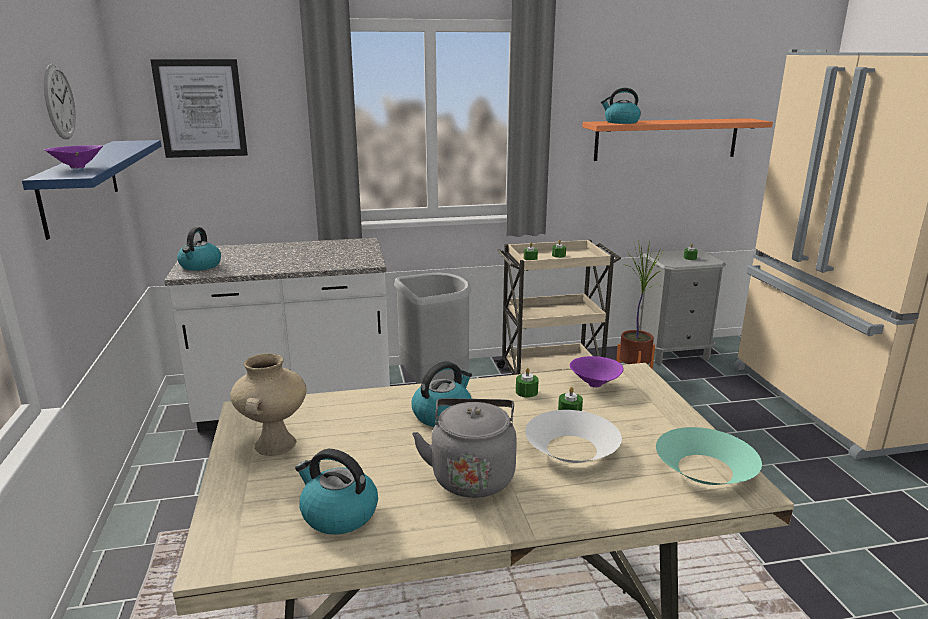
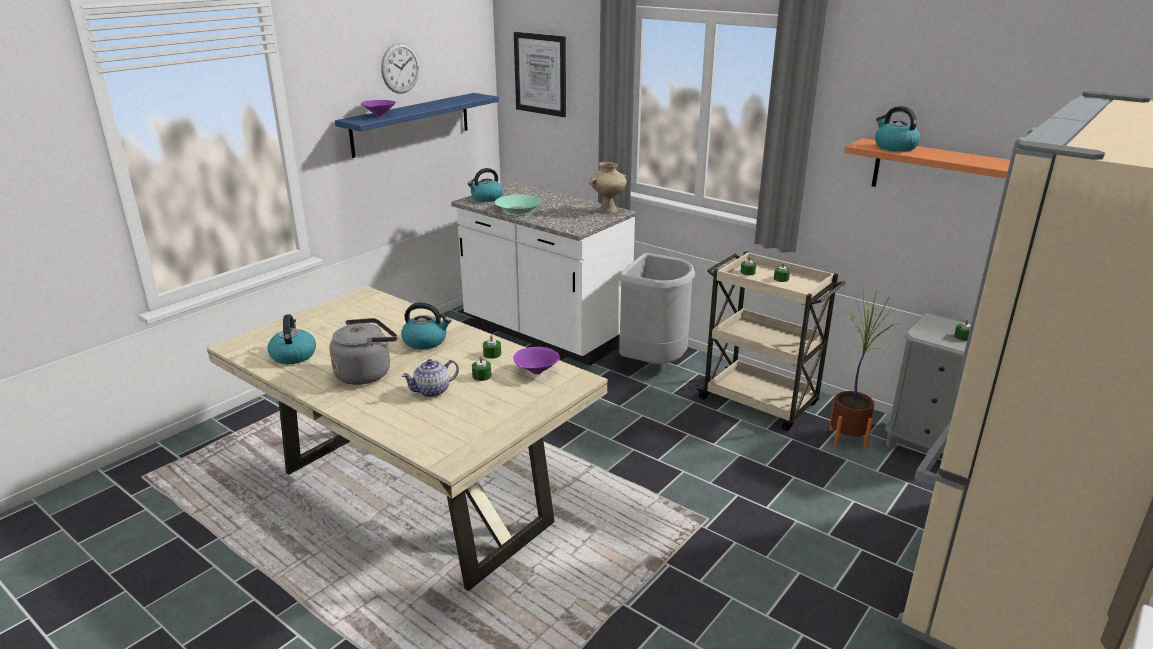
camera: 50 degrees right, 5 degrees up
(275, 444) = (339, 315): beige vase -> beige vase (608, 210)
(572, 448) = (432, 391): white bowl -> teapot
(705, 469) = (459, 440): turquoise bowl -> turquoise bowl (518, 210)

